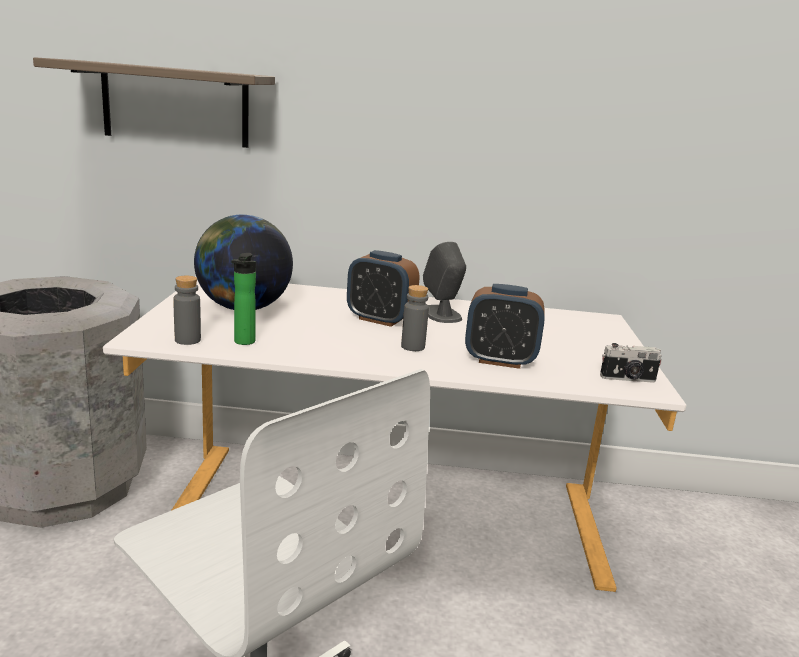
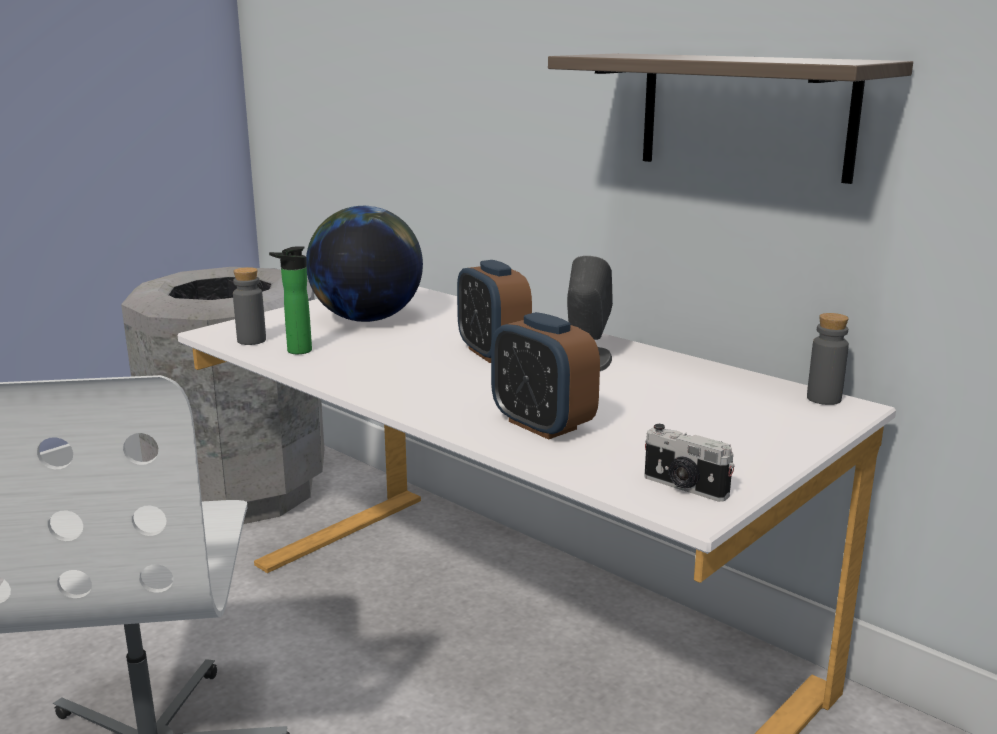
camera: 40 degrees right, 0 degrees up
(175, 105) = (378, 79): shelf -> shelf (745, 115)
(413, 347) = (465, 389): grey bottle -> grey bottle (824, 399)

